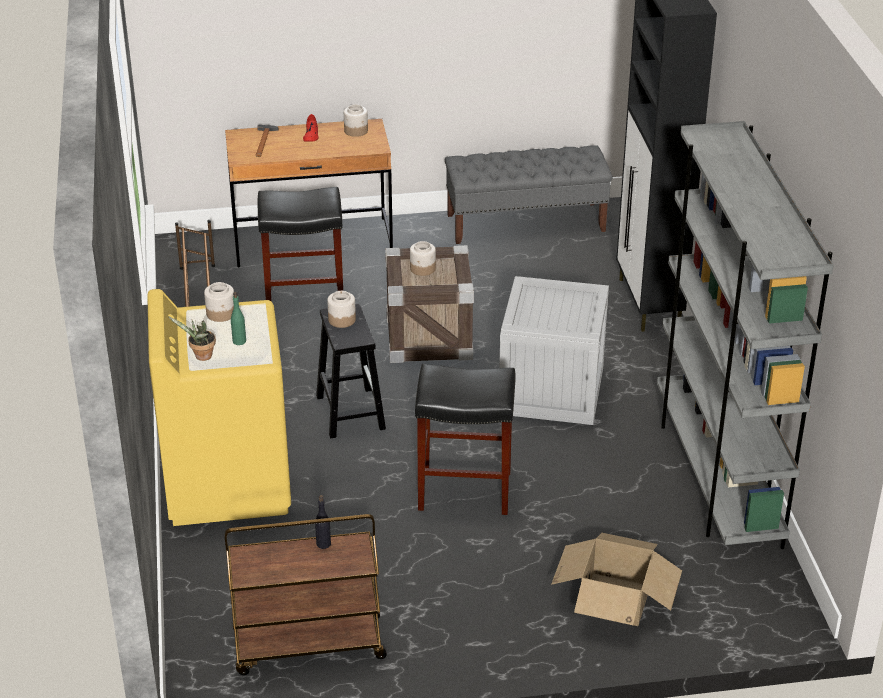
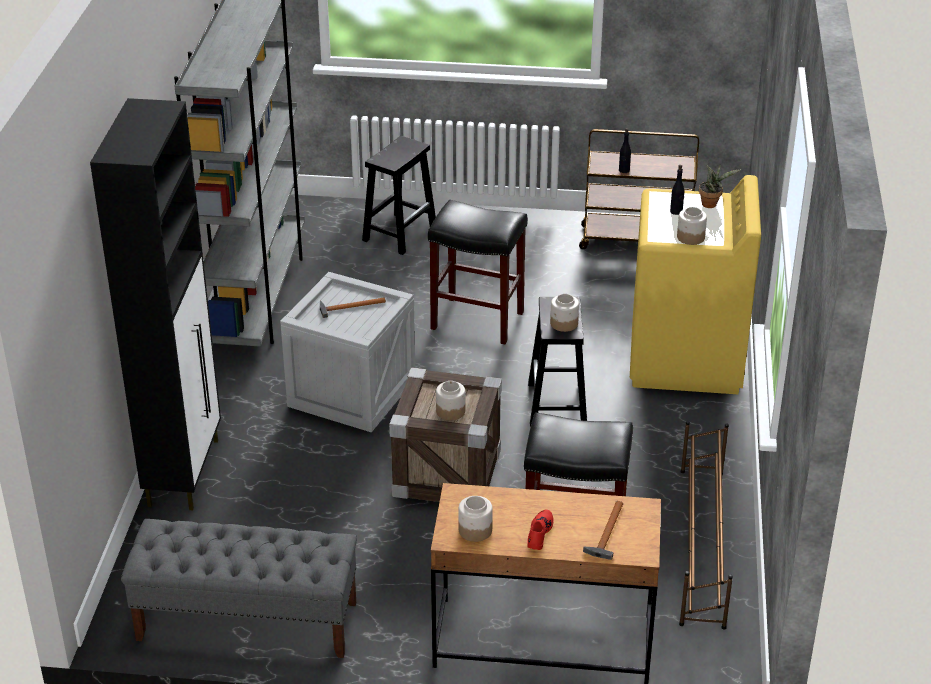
camera: 165 degrees left, 0 degrees up
(239, 341) = (676, 211): green bottle -> black bottle
(557, 314) = (349, 307): none -> hammer
(615, 599) = (400, 233): cardboard box -> black stool

